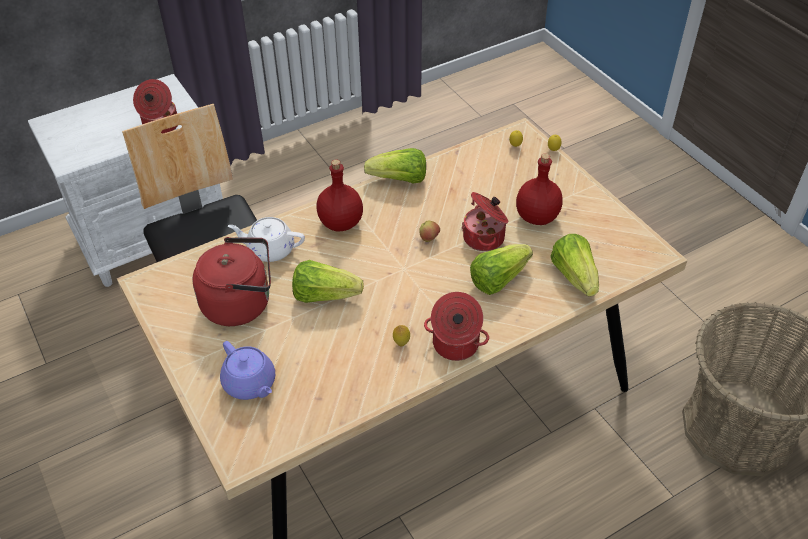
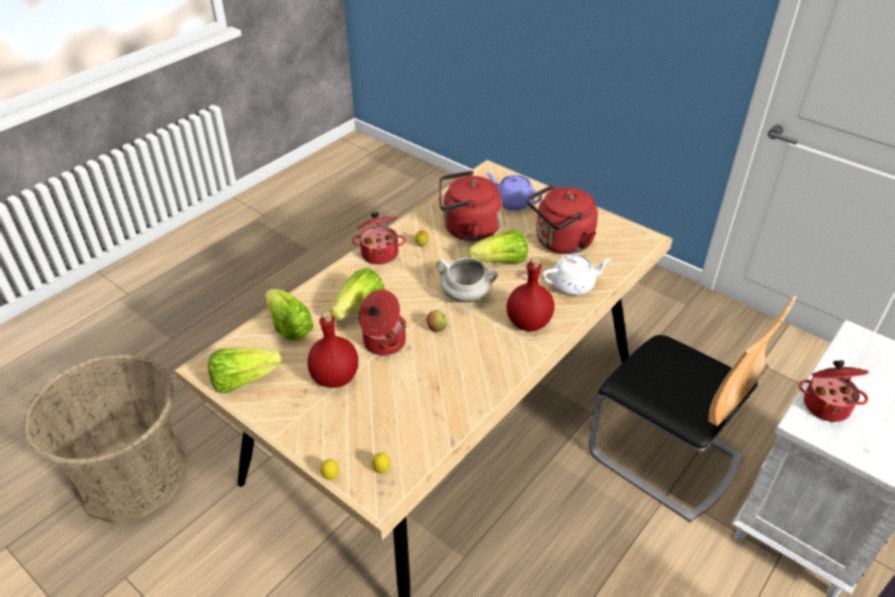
camera: 160 degrees right, 5 degrees down
(334, 353) = (467, 229): none -> red kettle
(385, 265) = (465, 296): none -> white cooking pot
(399, 180) = (499, 384): lettuce -> lettuce (243, 380)

